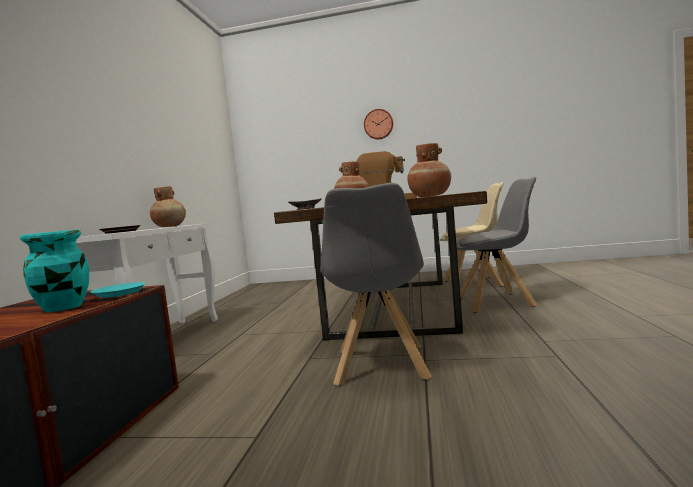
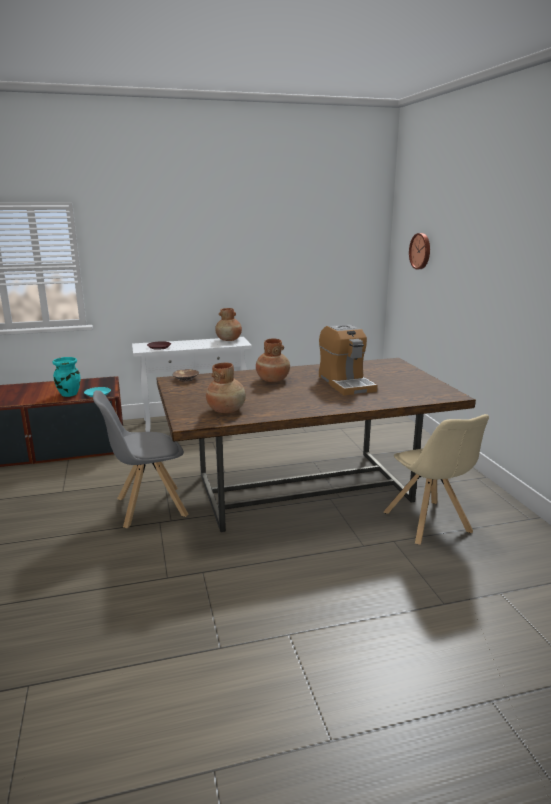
camera: 65 degrees right, 15 degrees up
(378, 124) = (491, 258): wall clock -> wall clock (421, 251)
(498, 302) = (334, 545): grey chair -> none

